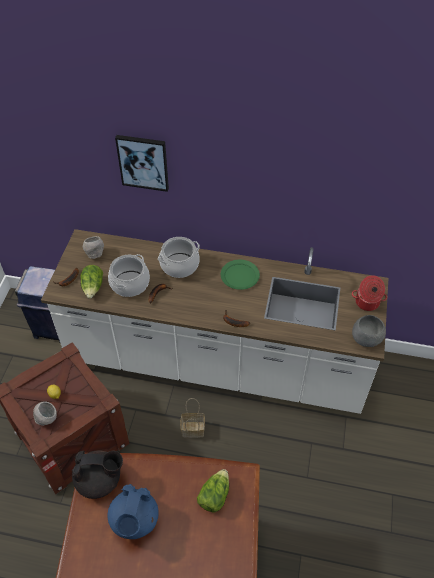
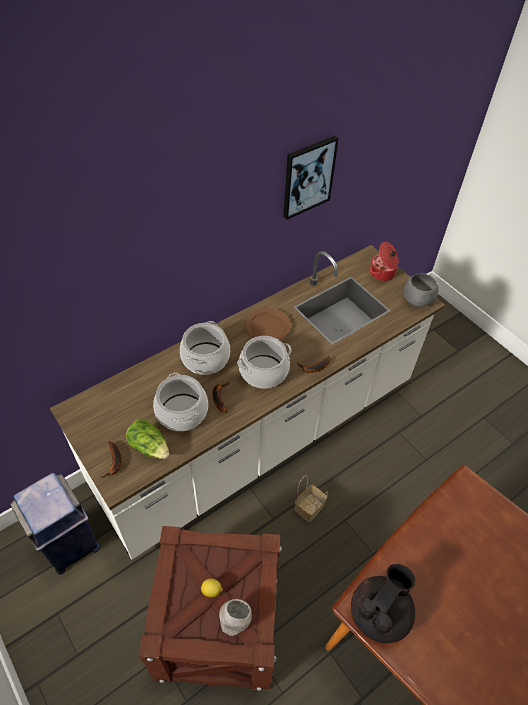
camera: 50 degrees left, 0 degrees up
(95, 254) = (108, 414): grey bowl -> none
(134, 520) = (450, 612): blue teapot -> none
(143, 162) = (125, 261): picture -> picture (308, 177)
(201, 299) = (263, 371): none -> cooking pot
(214, 495) = (471, 522): lettuce -> none
(239, 275) = (267, 326): green plate -> brown plate

